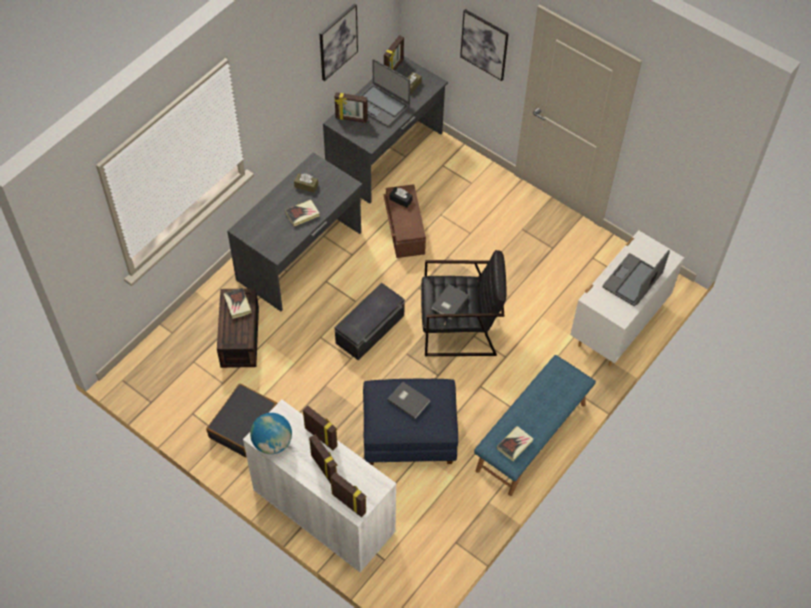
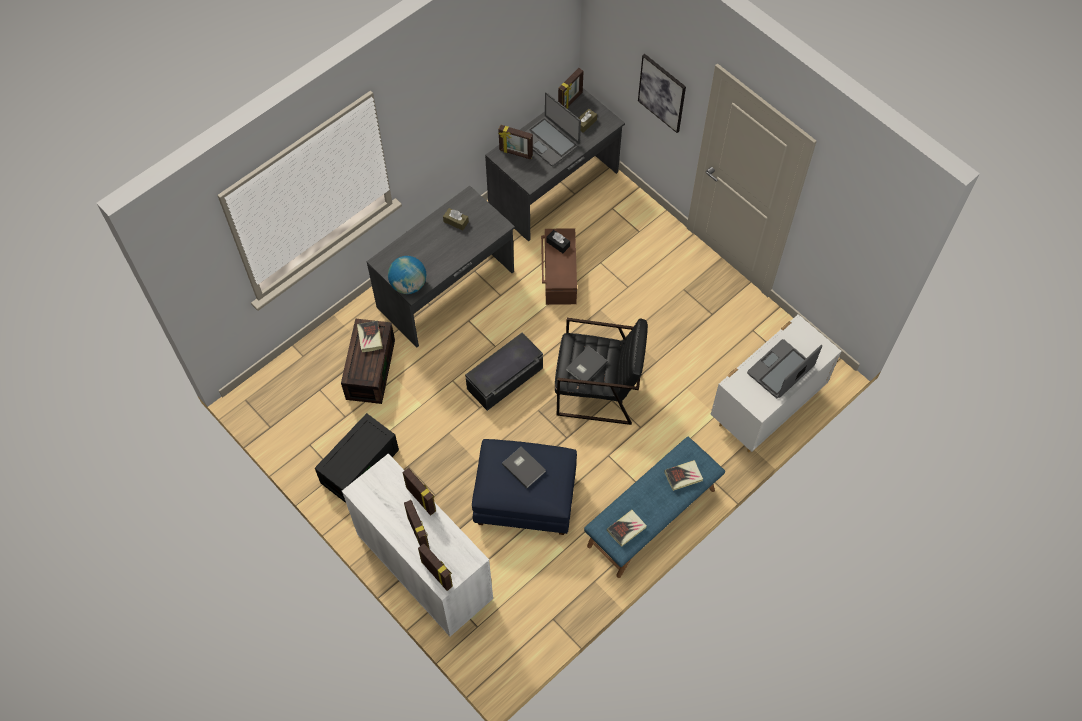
camera: 10 degrees right, 5 degrees up
(244, 425) = (359, 465): black suitcase -> black storage box
(272, 442) = (371, 498): globe -> globe (409, 285)
(302, 214) = (446, 253): book -> book (683, 476)
(338, 42) = (505, 73): picture -> none

